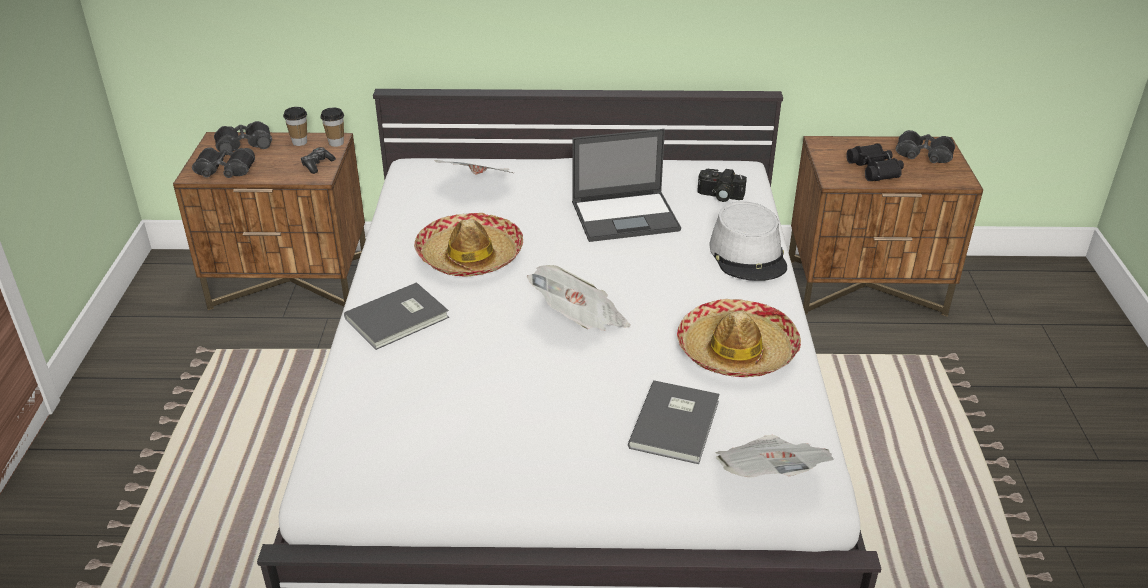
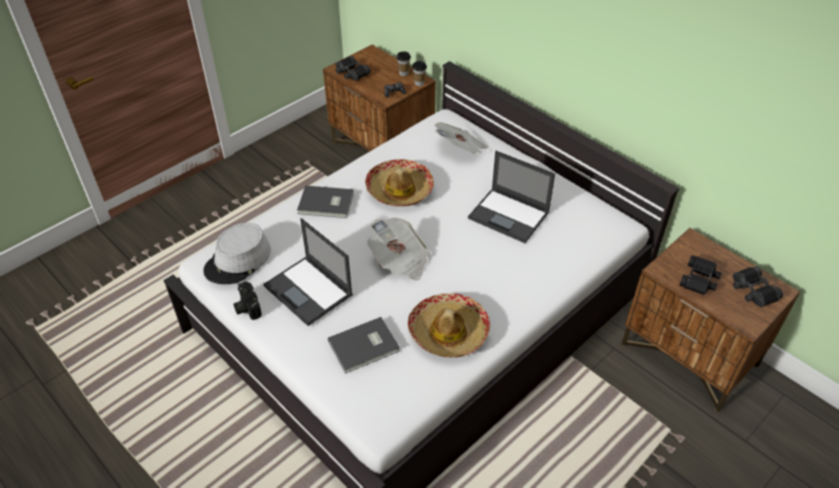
camera: 45 degrees right, 10 degrees up
(244, 144) = (378, 61): black binoculars -> none
(524, 414) = (309, 291): none -> laptop
(719, 196) = (581, 236): camera -> camera (246, 307)
(748, 255) = (540, 283): grey hat -> grey hat (238, 261)
(769, 478) = (364, 406): newspaper -> none

